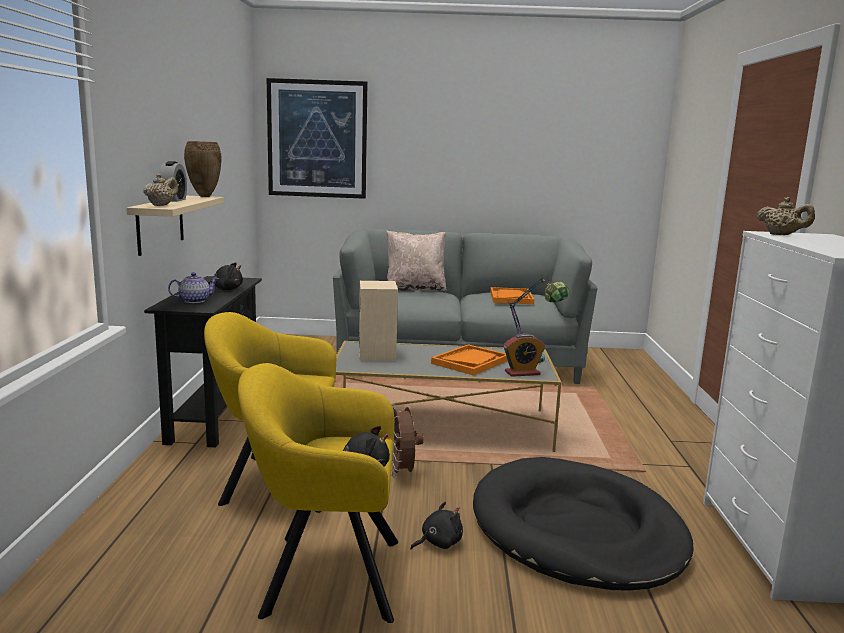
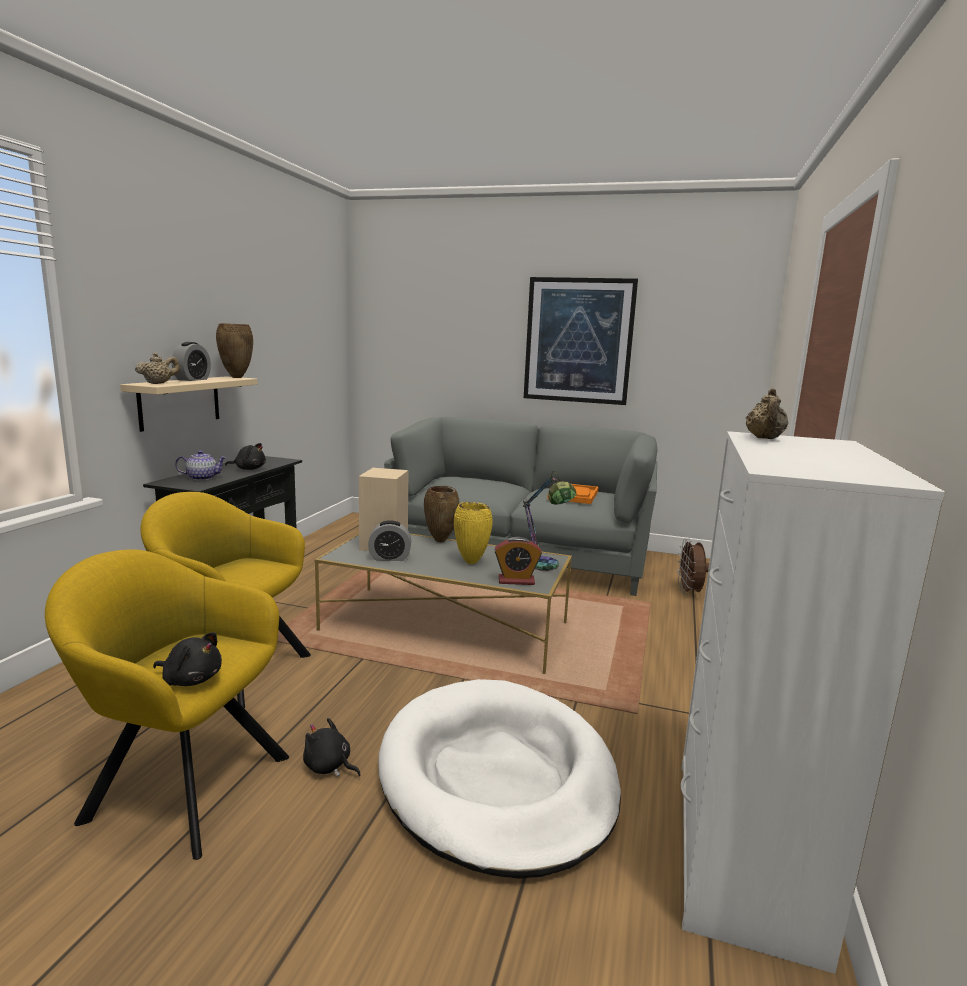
camera: 15 degrees right, 0 degrees up
(317, 139) = (405, 326): picture -> picture (578, 341)
(395, 364) = (389, 558): none -> alarm clock
(401, 473) = (360, 675): brown fan -> brown fan (689, 593)
(415, 289) = (482, 479): beige pillow -> none
(424, 347) = (441, 541): none -> brown vase
(438, 543) = (329, 767): black plush toy -> black plush toy turned 135 degrees counterclockwise
(470, 362) = (472, 562): orange tray -> yellow vase
(576, 530) = (497, 777): black dog bed -> white dog bed
(782, 235) = (764, 439): beige teapot -> beige teapot turned 45 degrees clockwise

